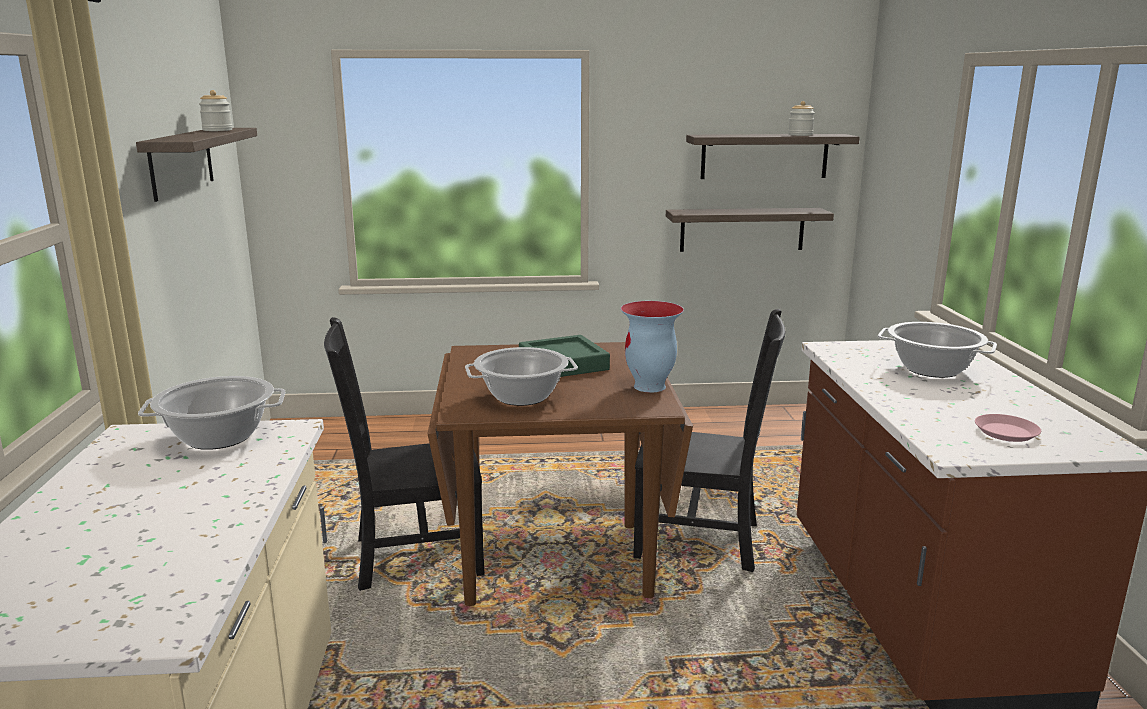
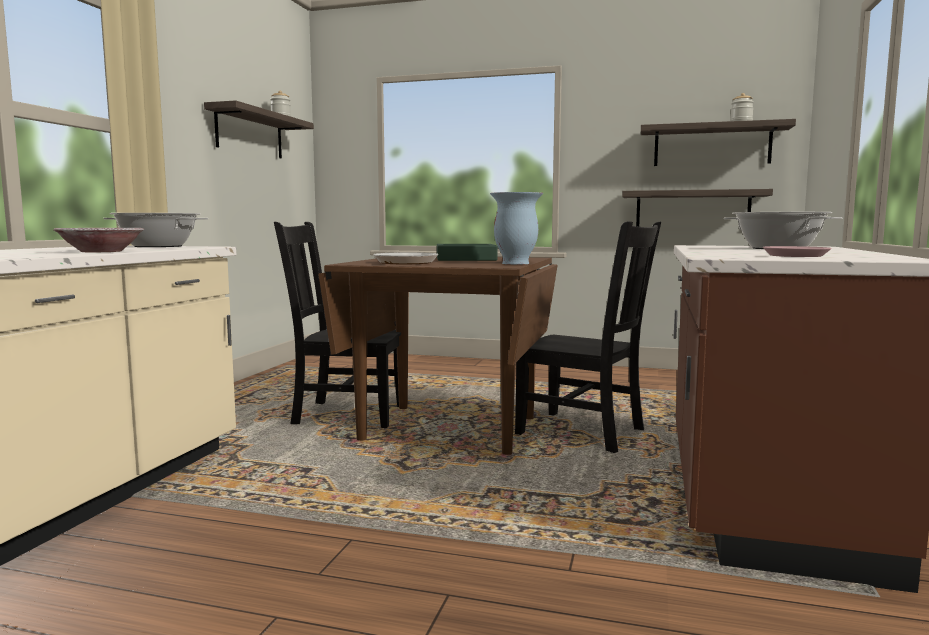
camera: 20 degrees right, 10 degrees down
(228, 511) = (101, 251): none -> bowl
(522, 396) = (407, 262): cooking pot -> frying pan

